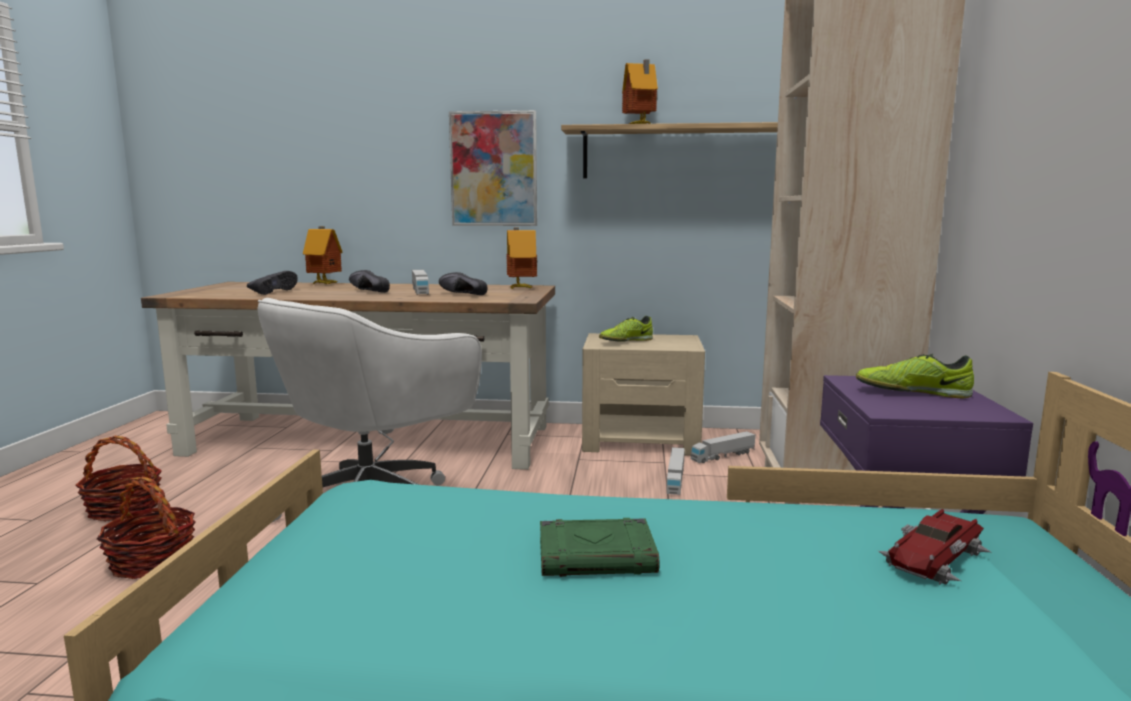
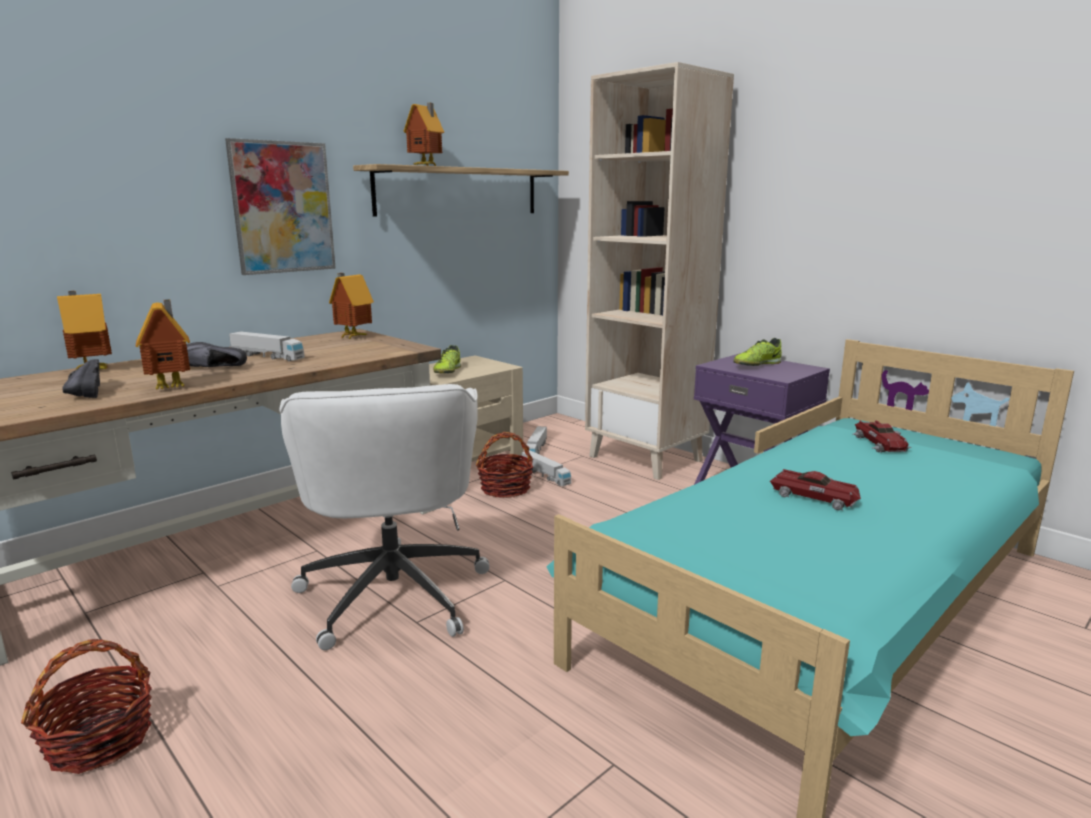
camera: 50 degrees left, 5 degrees up
(152, 561) = (304, 739): basket -> basket (505, 488)
(307, 296) = (172, 387): none -> toy house
(460, 295) = (334, 353): black shoe -> none
(597, 556) = (814, 497): green book -> toy car

